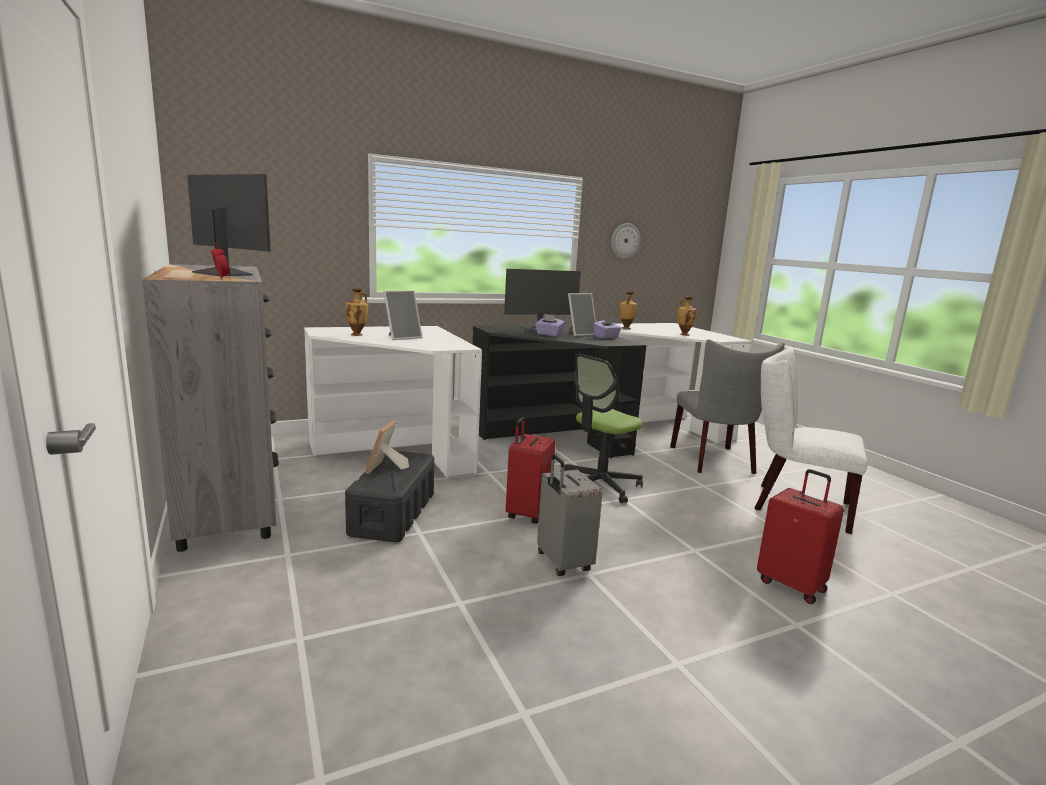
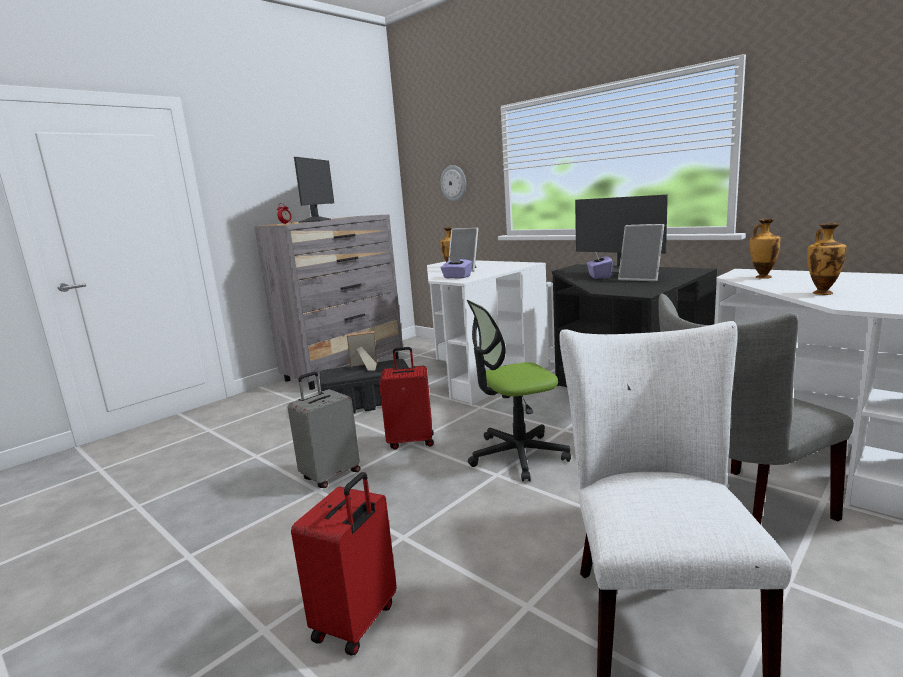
camera: 70 degrees right, 0 degrees up
(599, 485) = (517, 455): office chair -> office chair turned 45 degrees counterclockwise
(606, 337) = (652, 284): purple tissue box -> purple tissue box (457, 277)
(625, 240) = (839, 133): wall clock -> wall clock (454, 183)

